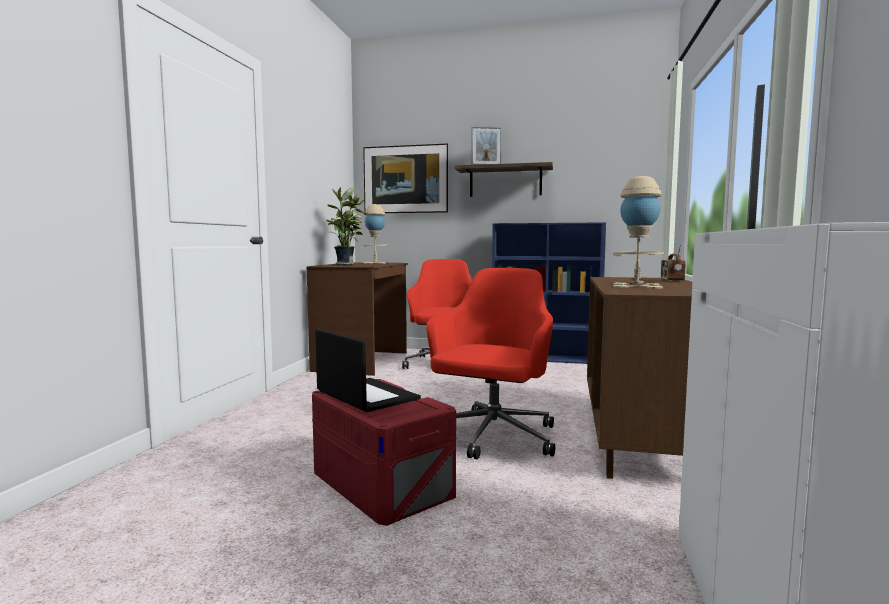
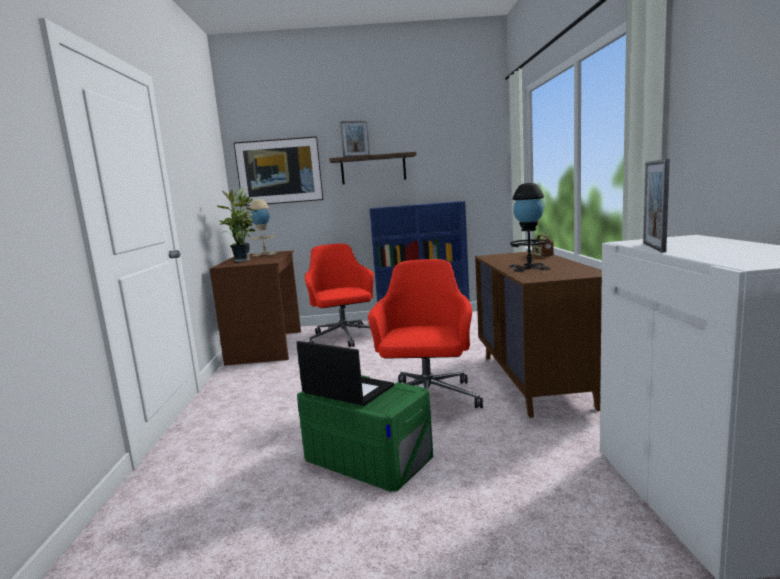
camera: 15 degrees left, 5 degrees up
(381, 483) = (367, 457): red storage box -> green storage box
(636, 286) = (529, 267): beige table lamp -> black table lamp

